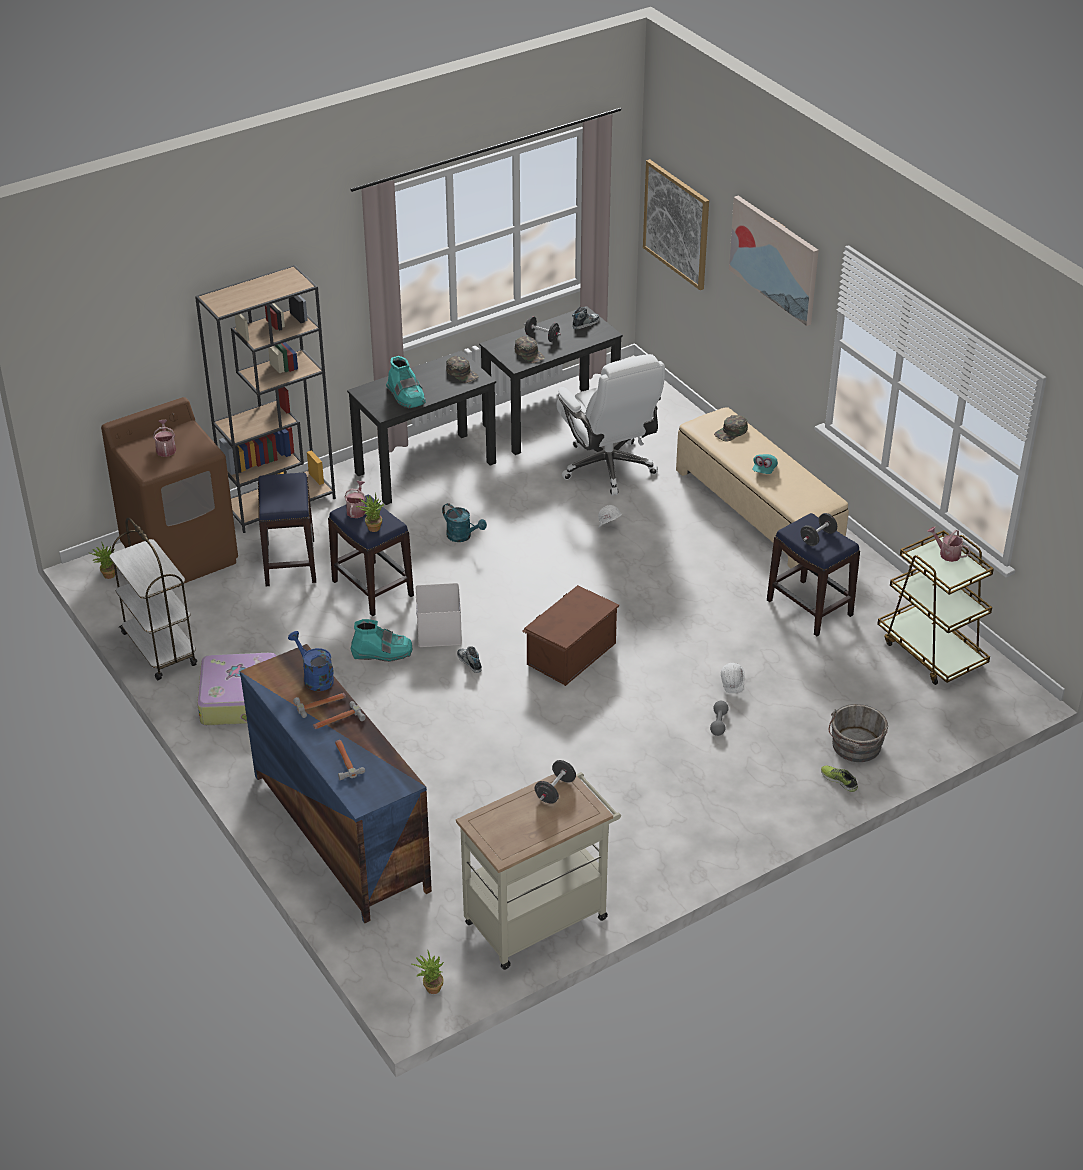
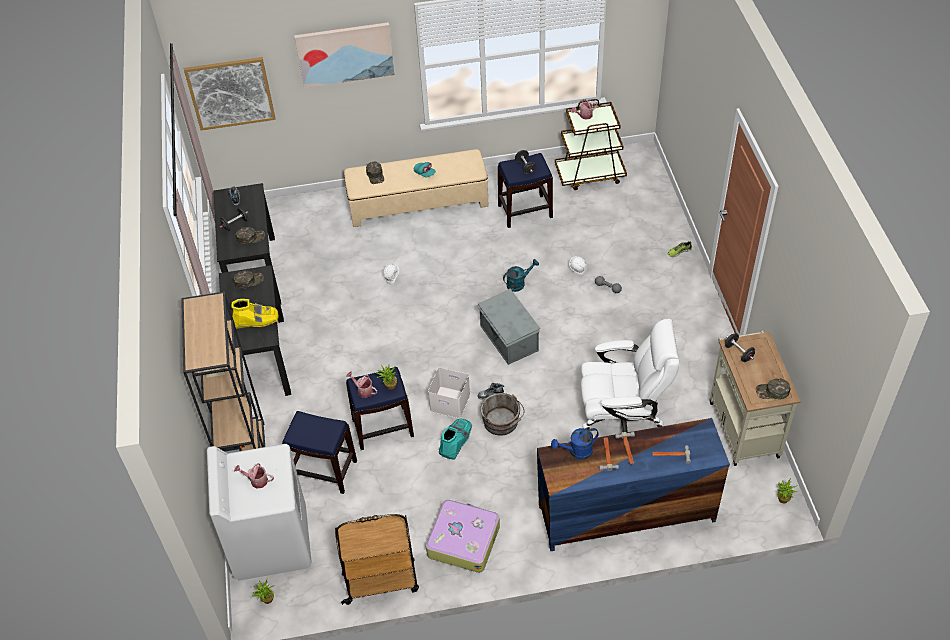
camera: 65 degrees left, 10 degrees up
(159, 650) = (381, 582): white cart -> brown cart
(181, 554) = (271, 542): brown washing machine -> white washing machine
(406, 396) = (256, 320): turquoise boot -> yellow boot
(462, 536) = (355, 360): turquoise watering can -> turquoise watering can (519, 283)
(501, 838) = (772, 391): none -> green cap
(570, 653) = (508, 339): brown storage box -> grey storage box
(608, 467) = (327, 259): white office chair -> white office chair (622, 417)
(855, 747) = (655, 235): grey bucket -> grey bucket (502, 423)

